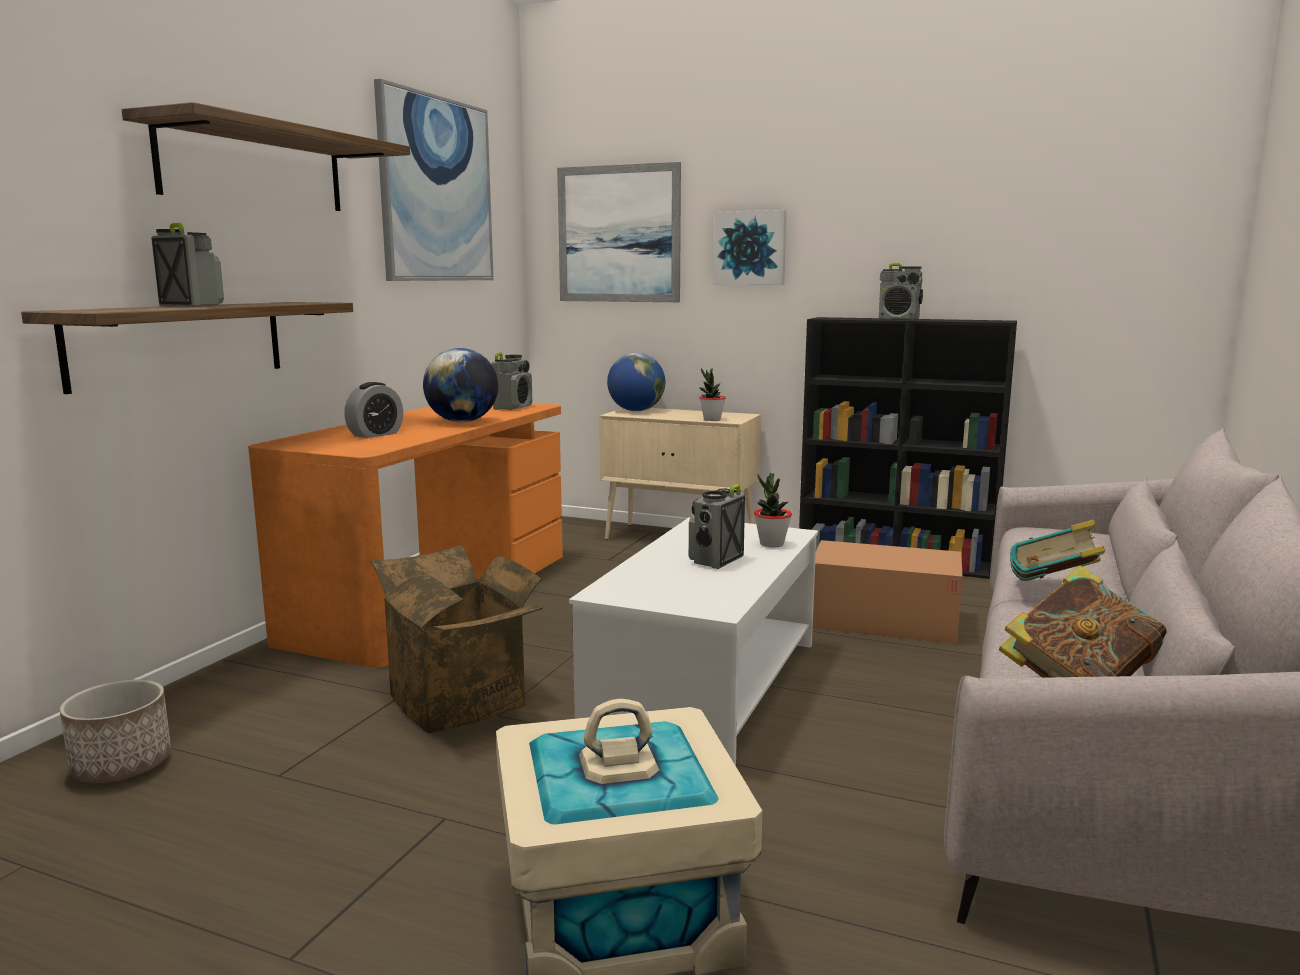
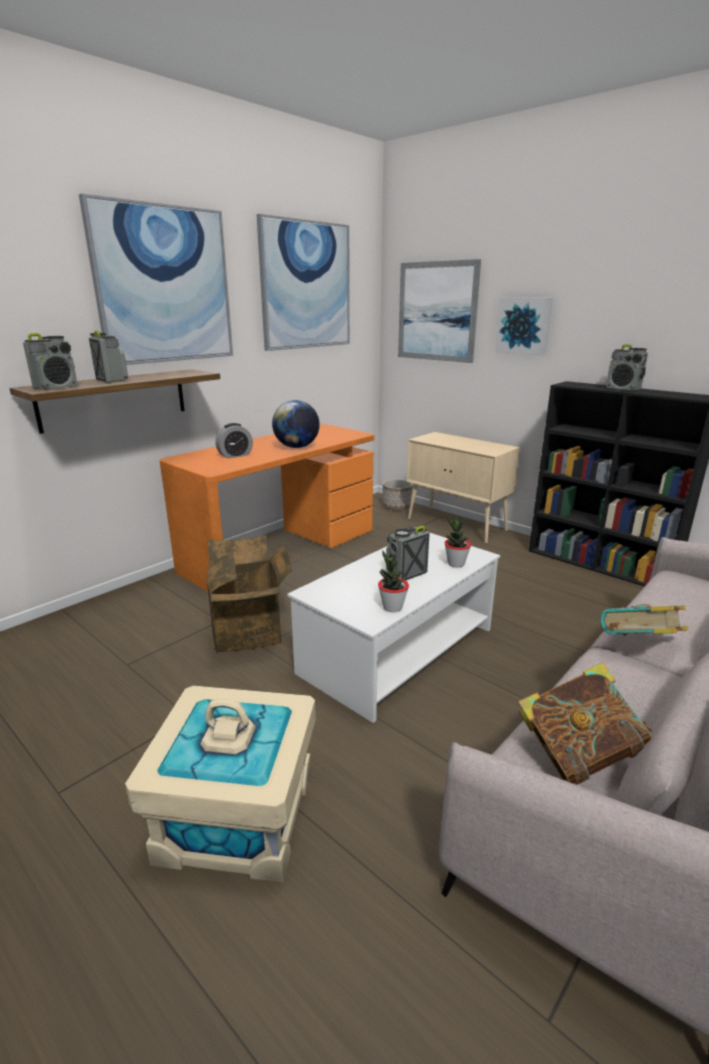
camera: 20 degrees right, 10 degrees up
(123, 765) = (62, 640): planter -> planter (397, 506)
(254, 168) = (164, 285): shelf -> picture
(513, 407) = (341, 435): radio -> radio (57, 387)
(636, 411) = (436, 437): globe -> none
(712, 419) = (479, 450): potted plant -> potted plant (392, 607)
(883, 621) = (555, 617): cardboard box -> none

